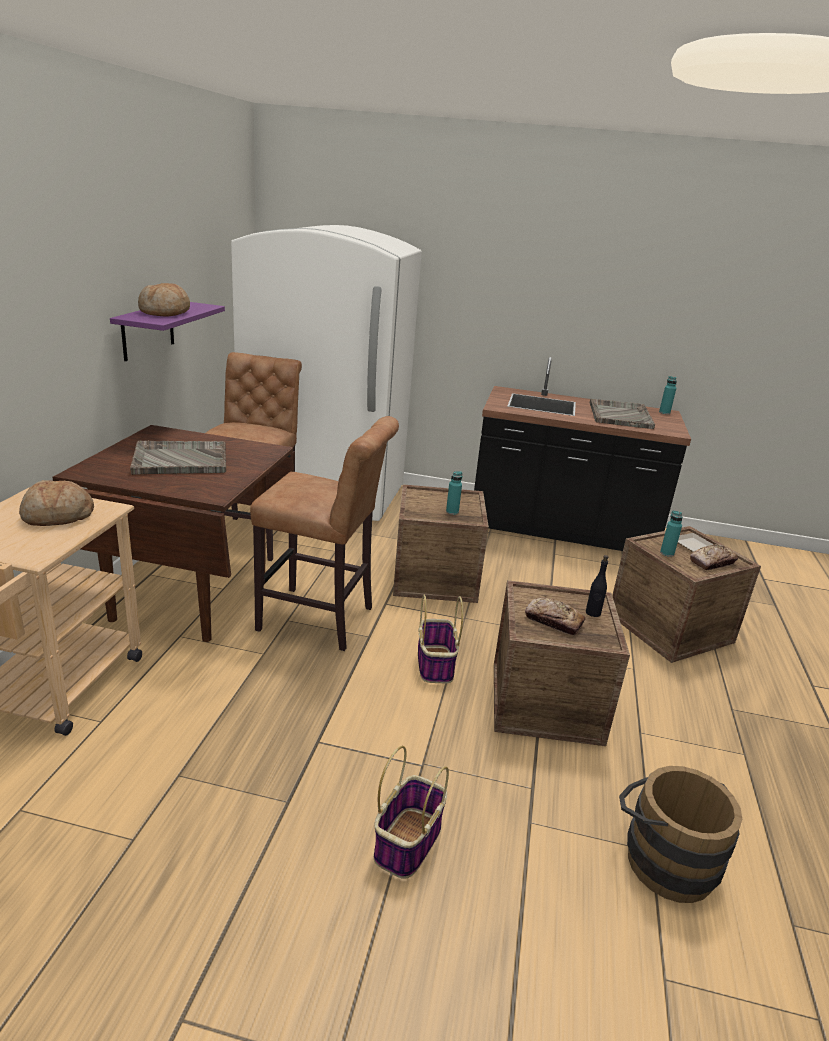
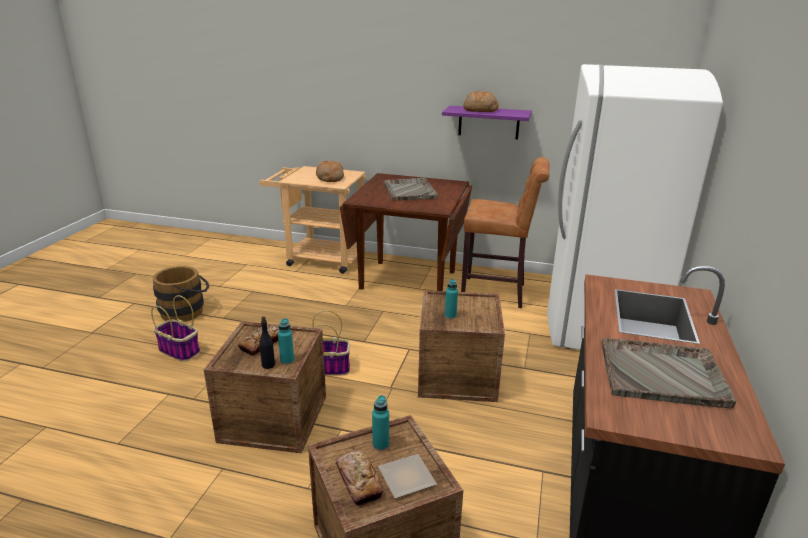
camera: 95 degrees right, 0 degrees up
(322, 620) = (383, 323): brown stool -> none
(663, 857) = (110, 447): brown bucket -> brown bucket (186, 311)
(664, 412) = (742, 435): turquoise bottle -> turquoise bottle (287, 360)

